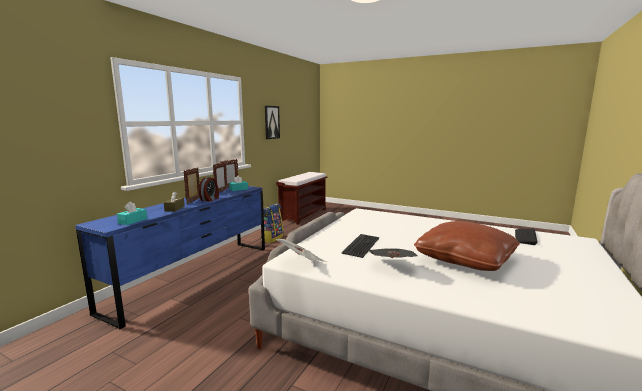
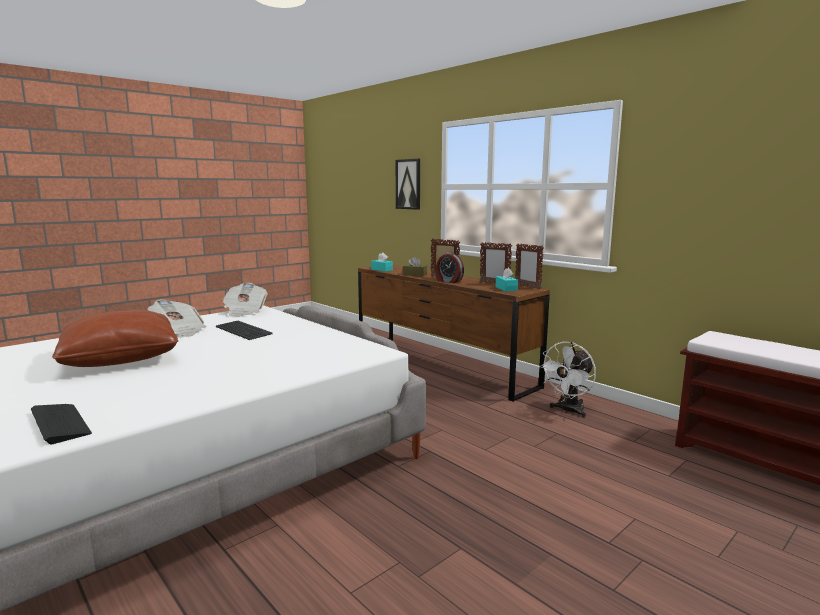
camera: 110 degrees right, 0 degrees up
(195, 276) = (440, 365): blue dresser -> brown dresser
(271, 122) = (717, 186): picture -> picture (408, 184)
(272, 238) = (568, 411): backpack -> white fan

